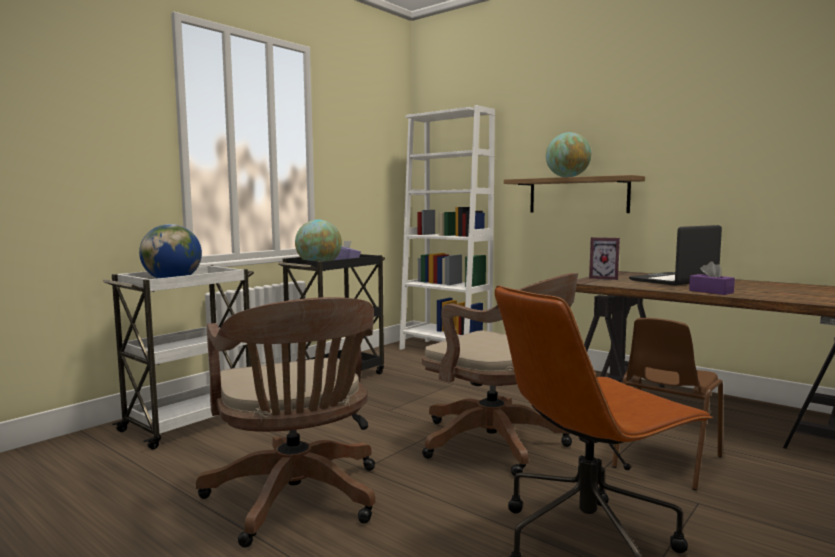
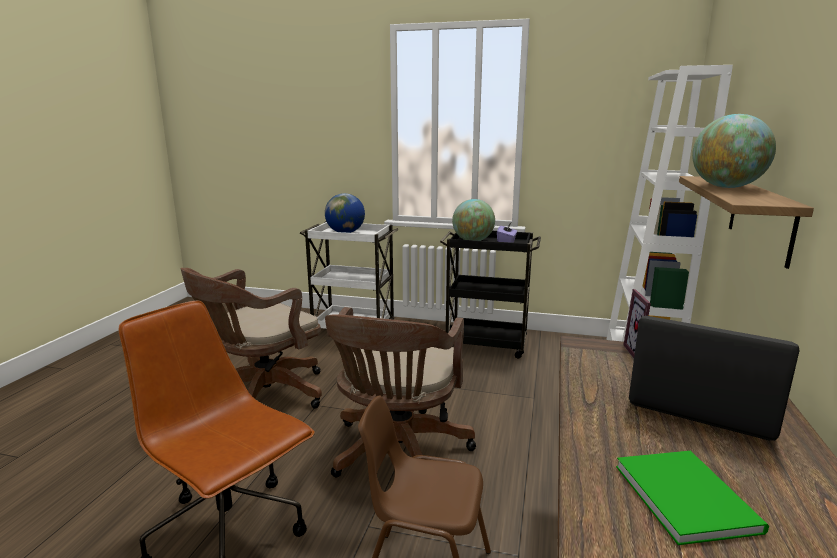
camera: 65 degrees right, 10 degrees up
(711, 292) = (600, 435): purple tissue box -> none
(766, 291) = (685, 494): none -> green book

